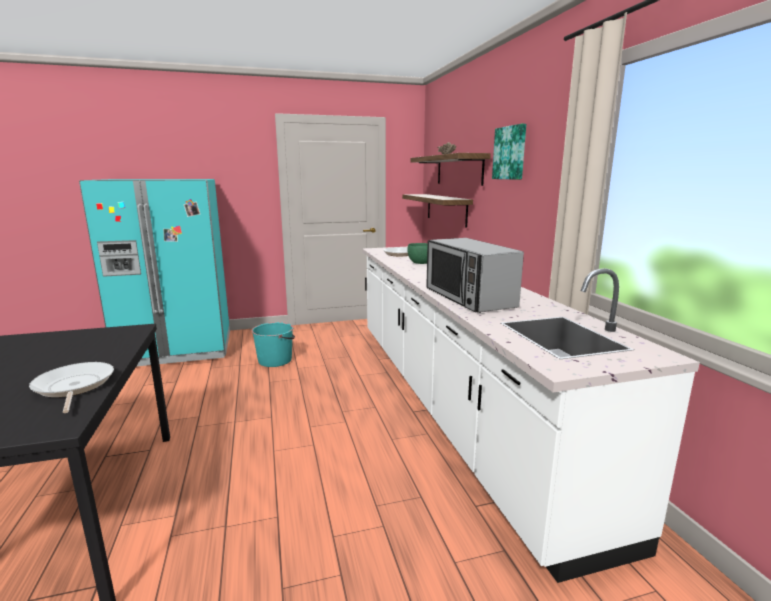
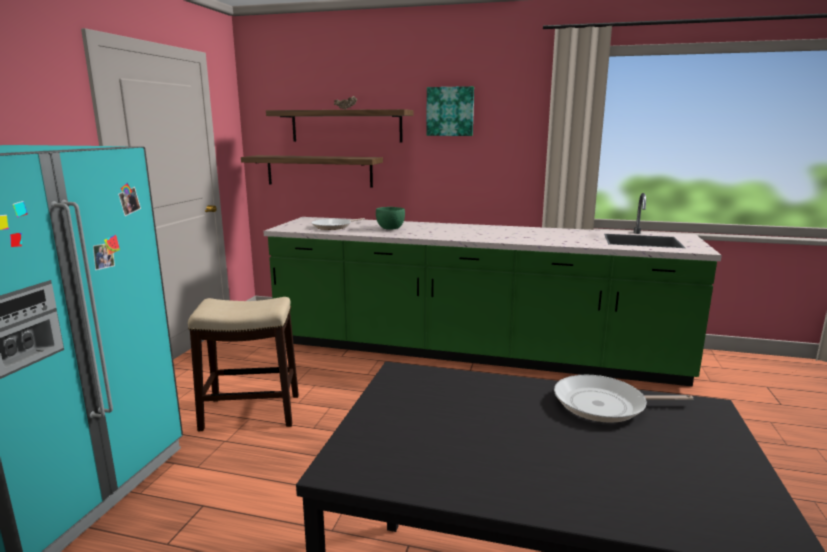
camera: 60 degrees left, 0 degrees up
(275, 360) = (252, 412): turquoise bucket -> stool
(451, 403) = (472, 352): white counter -> green counter
(468, 298) = (538, 239): microwave -> none

